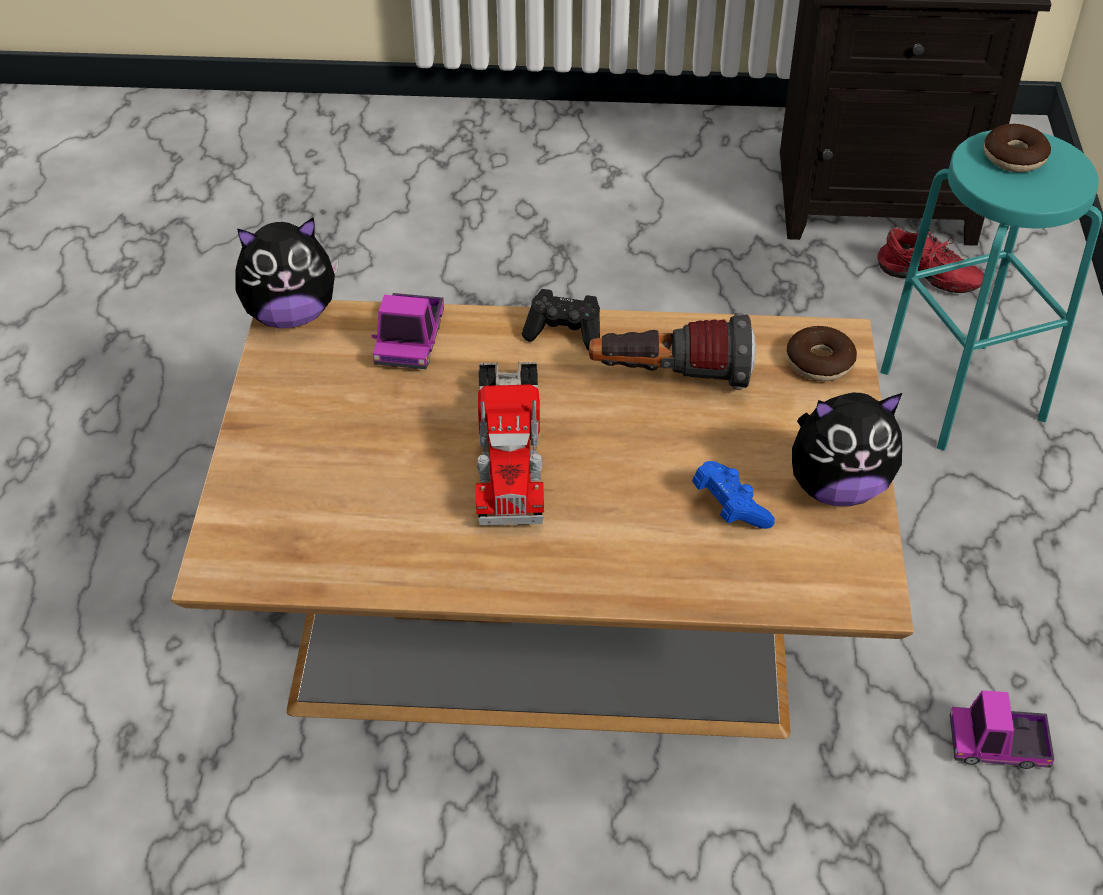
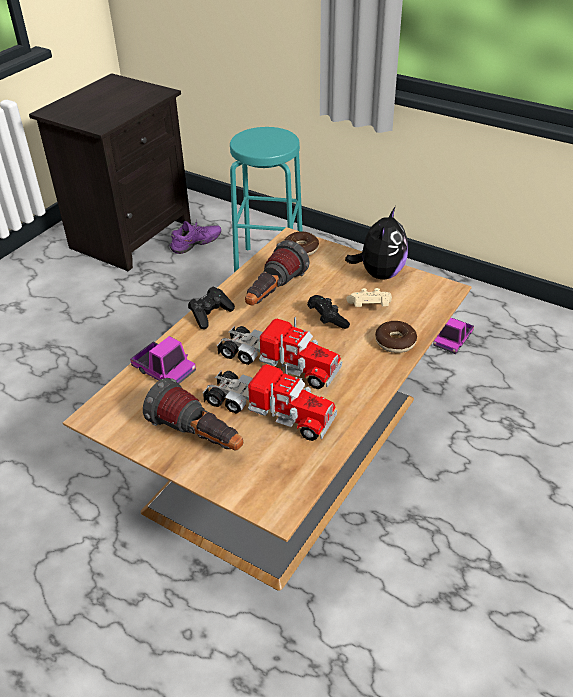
camera: 60 degrees left, 5 degrees down
(291, 315) = (94, 412): plush toy -> none
(304, 433) = (199, 437): none -> flashlight
(399, 482) = (268, 411): none -> toy truck
(655, 466) = (327, 319): none -> black game controller
(729, 507) = (369, 307): blue game controller -> beige game controller
(927, 281) = (197, 245): red shoe -> purple shoe
(1014, 157) = (255, 140): donut -> donut (395, 342)

